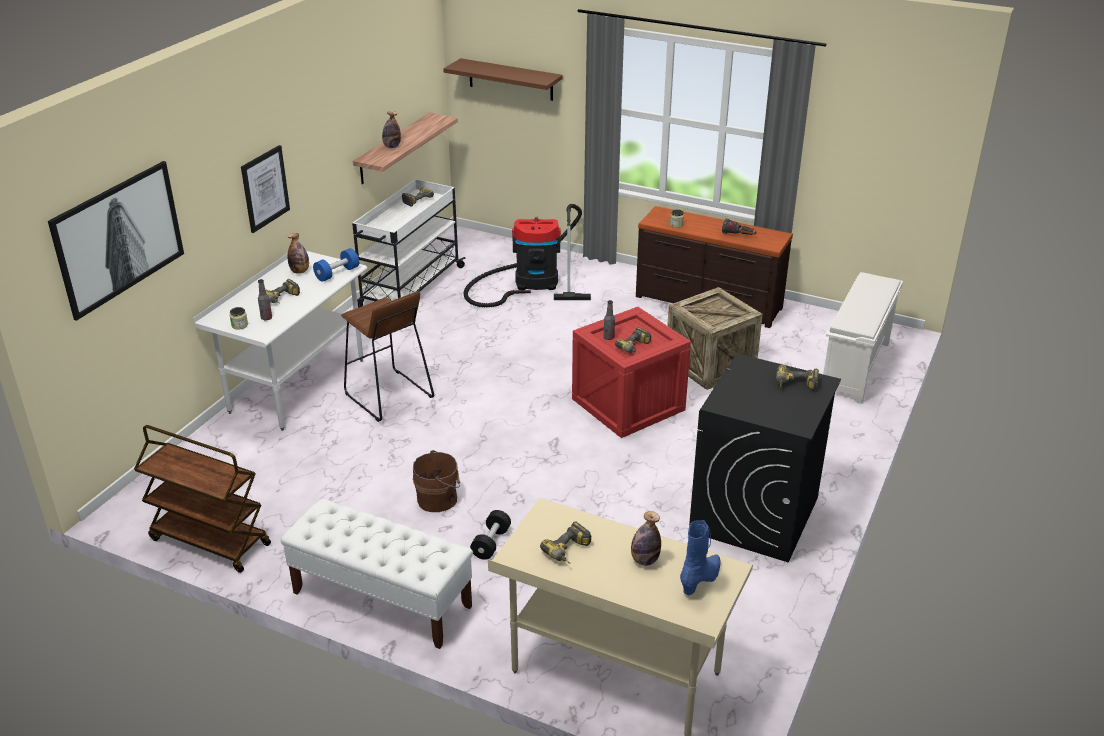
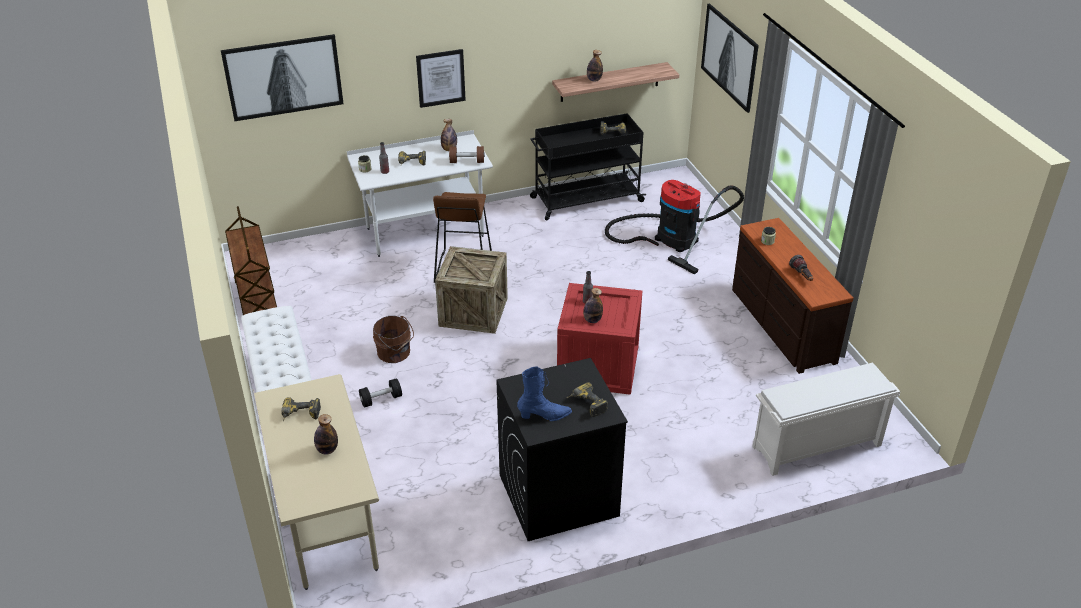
camera: 45 degrees right, 5 degrees up
(337, 273) = (467, 161): blue dumbbell -> brown dumbbell
(410, 288) = (585, 200): white cart -> black cart
(510, 79) = (729, 57): brown shelf -> picture
(636, 348) = (592, 320): power drill -> bottle
(701, 580) = (335, 484): blue boot -> blue boot (544, 416)
(710, 364) = (703, 373): crate -> crate (473, 312)

